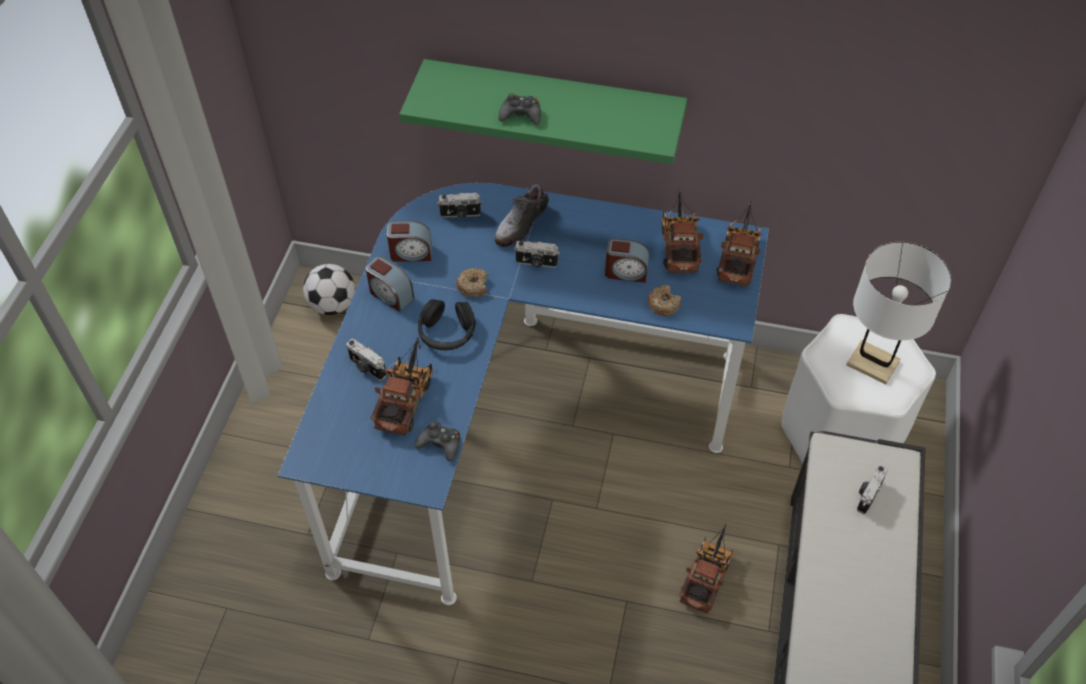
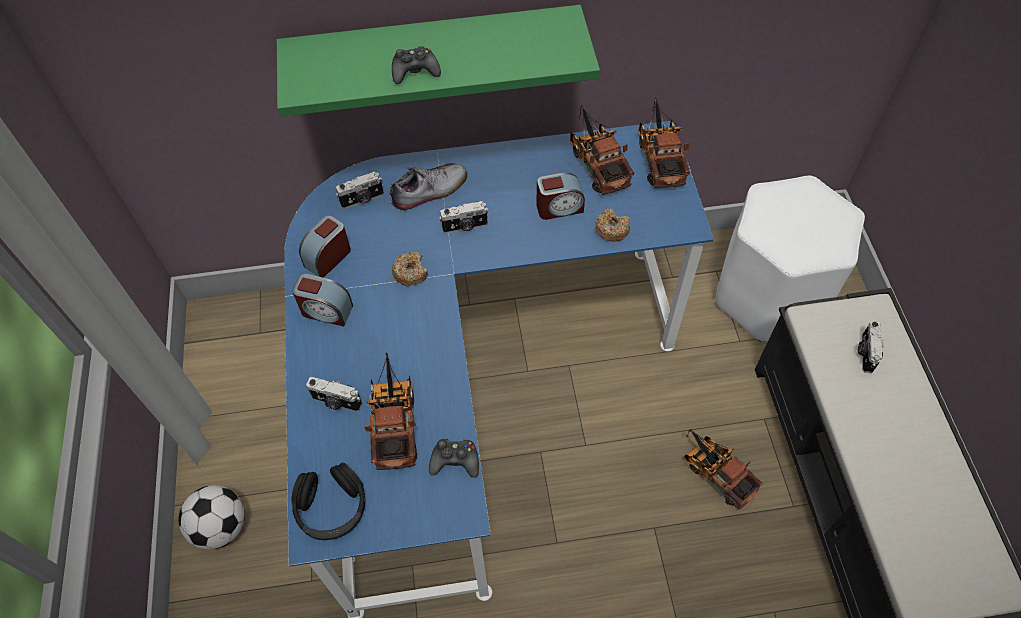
camera: 20 degrees left, 5 degrees up
(333, 305) = (238, 329): football -> football (221, 527)
(411, 253) = (328, 258): alarm clock -> alarm clock turned 150 degrees clockwise
(447, 333) = (406, 333): black headphones -> black headphones (332, 508)
(521, 224) = (430, 191): shoe -> shoe turned 135 degrees counterclockwise
(707, 574) = (715, 472): toy truck -> toy truck turned 45 degrees counterclockwise
(873, 363) = (807, 222): white table lamp -> none

